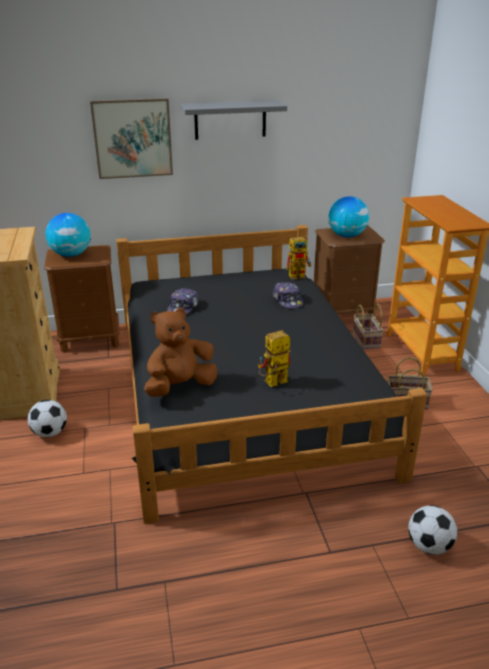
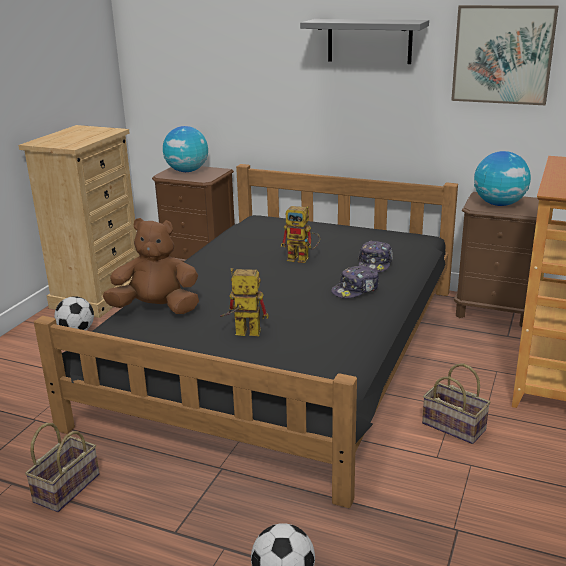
camera: 35 degrees right, 5 degrees down
(132, 138) = (263, 55): picture -> picture (502, 54)
(183, 307) = (259, 245): cap -> cap (355, 290)
(299, 275) = (427, 243): toy robot -> toy robot (303, 259)
(365, 339) = (487, 346): basket -> basket (67, 486)

